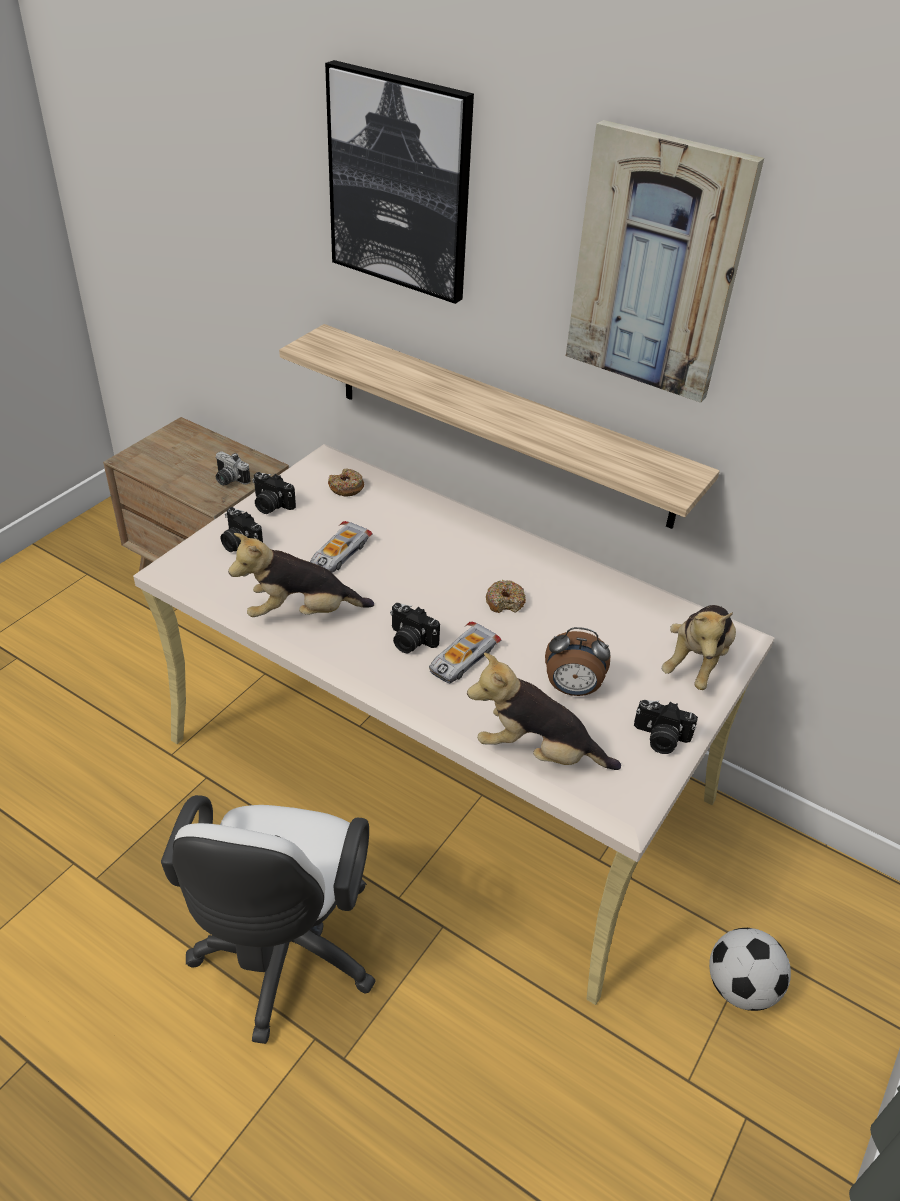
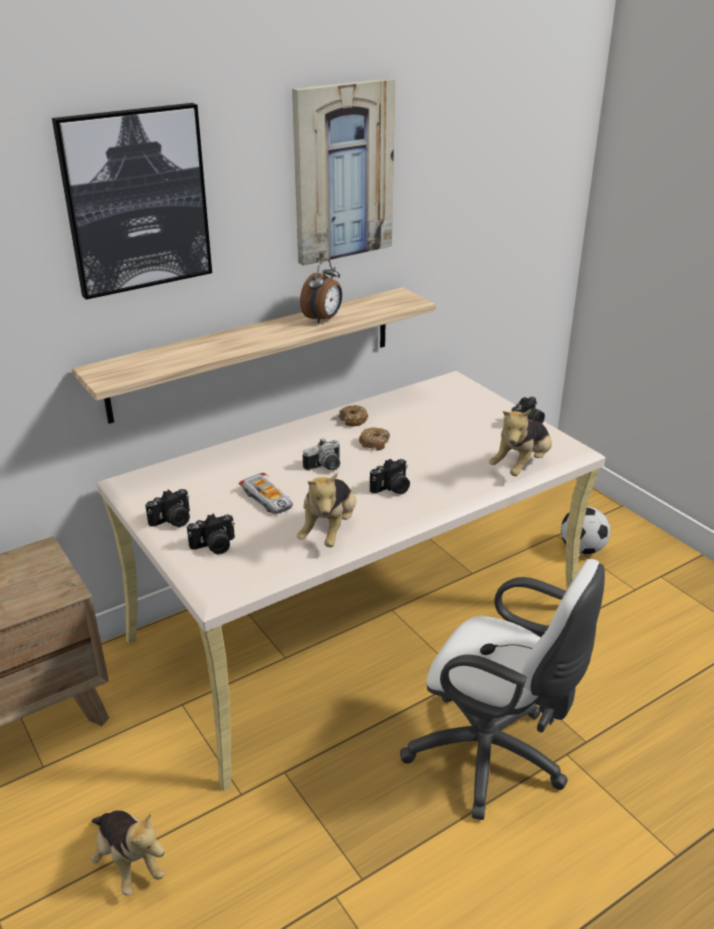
camera: 65 degrees left, 10 degrees down
(228, 480) = (42, 575): camera -> camera (325, 467)
(346, 488) = (182, 479): donut -> donut (353, 420)
(462, 659) = (422, 472): toy car -> none
(572, 689) = (472, 440): alarm clock -> alarm clock (323, 319)
(696, 662) = (469, 395): plush toy -> plush toy (128, 862)

